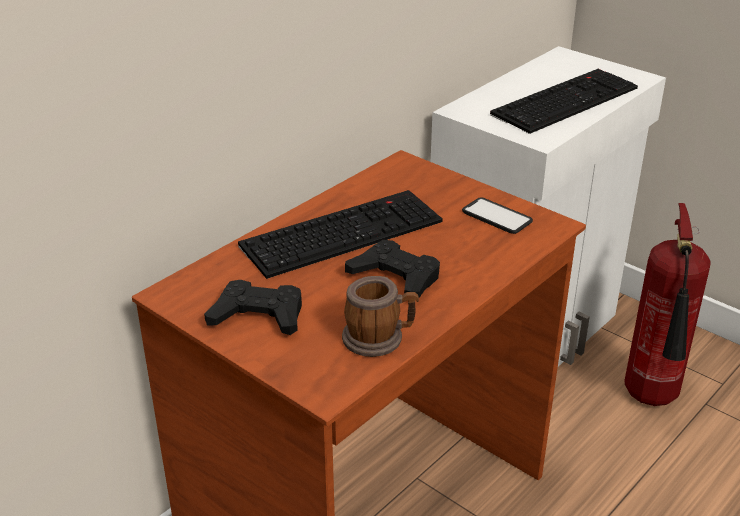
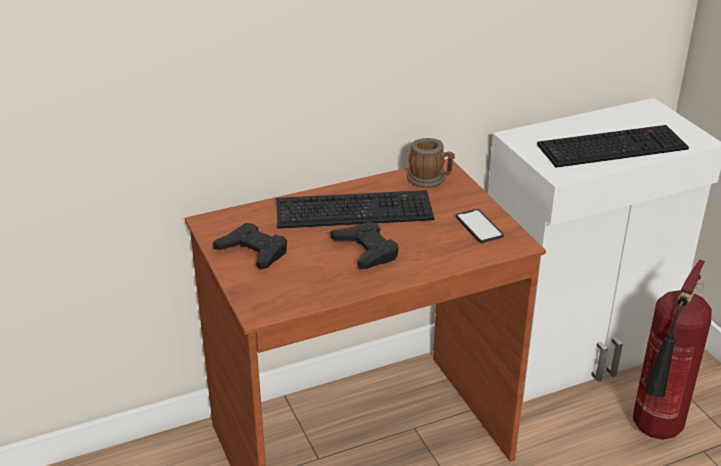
camera: 25 degrees right, 0 degrees up
(379, 338) = (320, 289): mug -> mug (430, 179)

